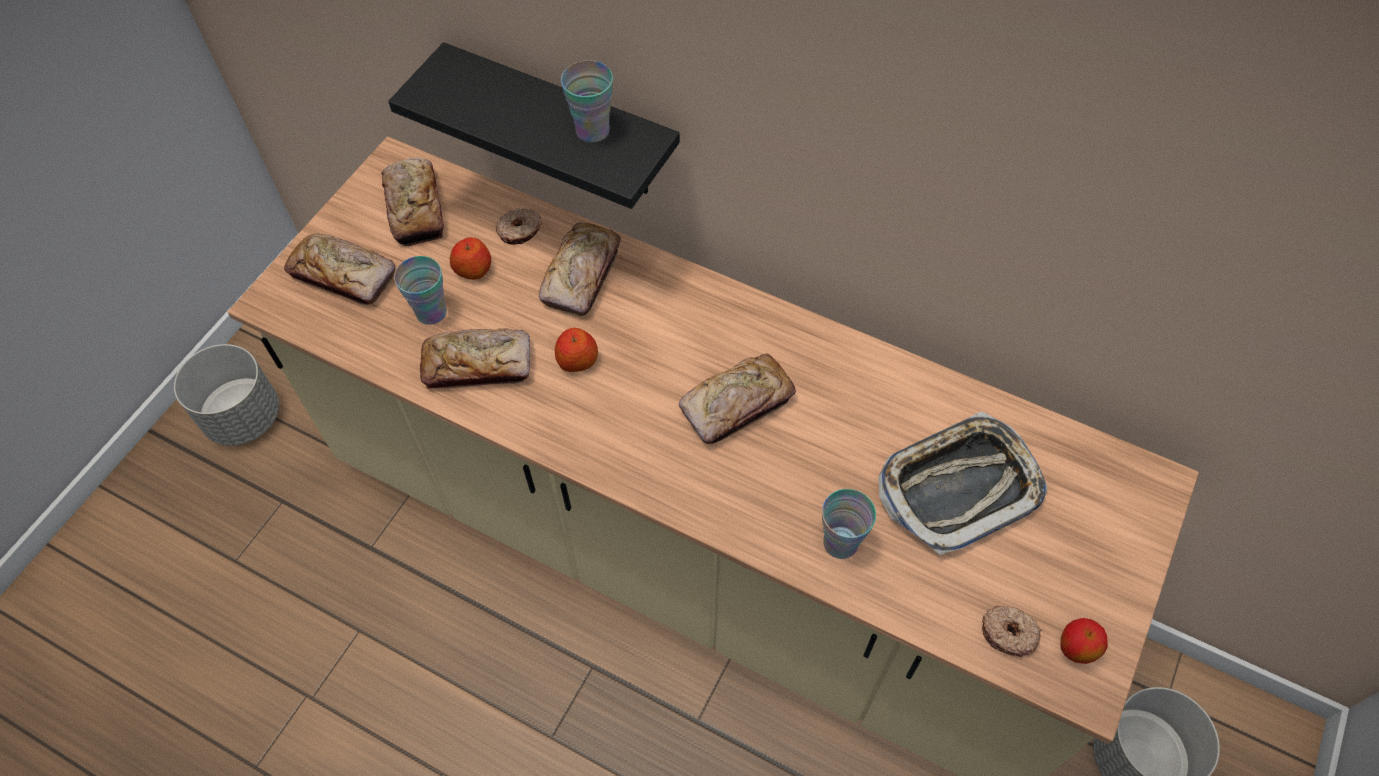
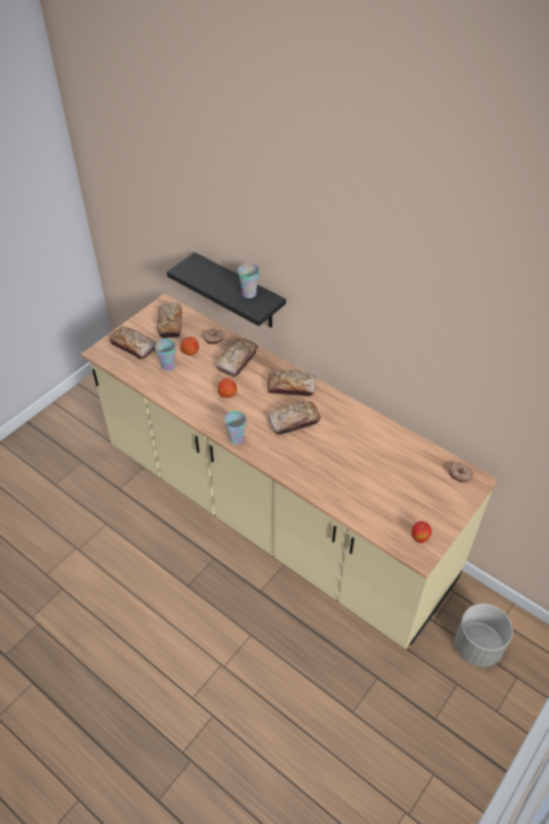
camera: 10 degrees right, 10 degrees down
(244, 416) = (72, 422): grey planter -> none
(478, 365) = (184, 389): bread -> bread (291, 387)
(840, 543) = (326, 481): cup -> cup (236, 439)
(959, 487) = (385, 468): tray -> none
(1008, 633) = (391, 527): donut -> donut (459, 474)

